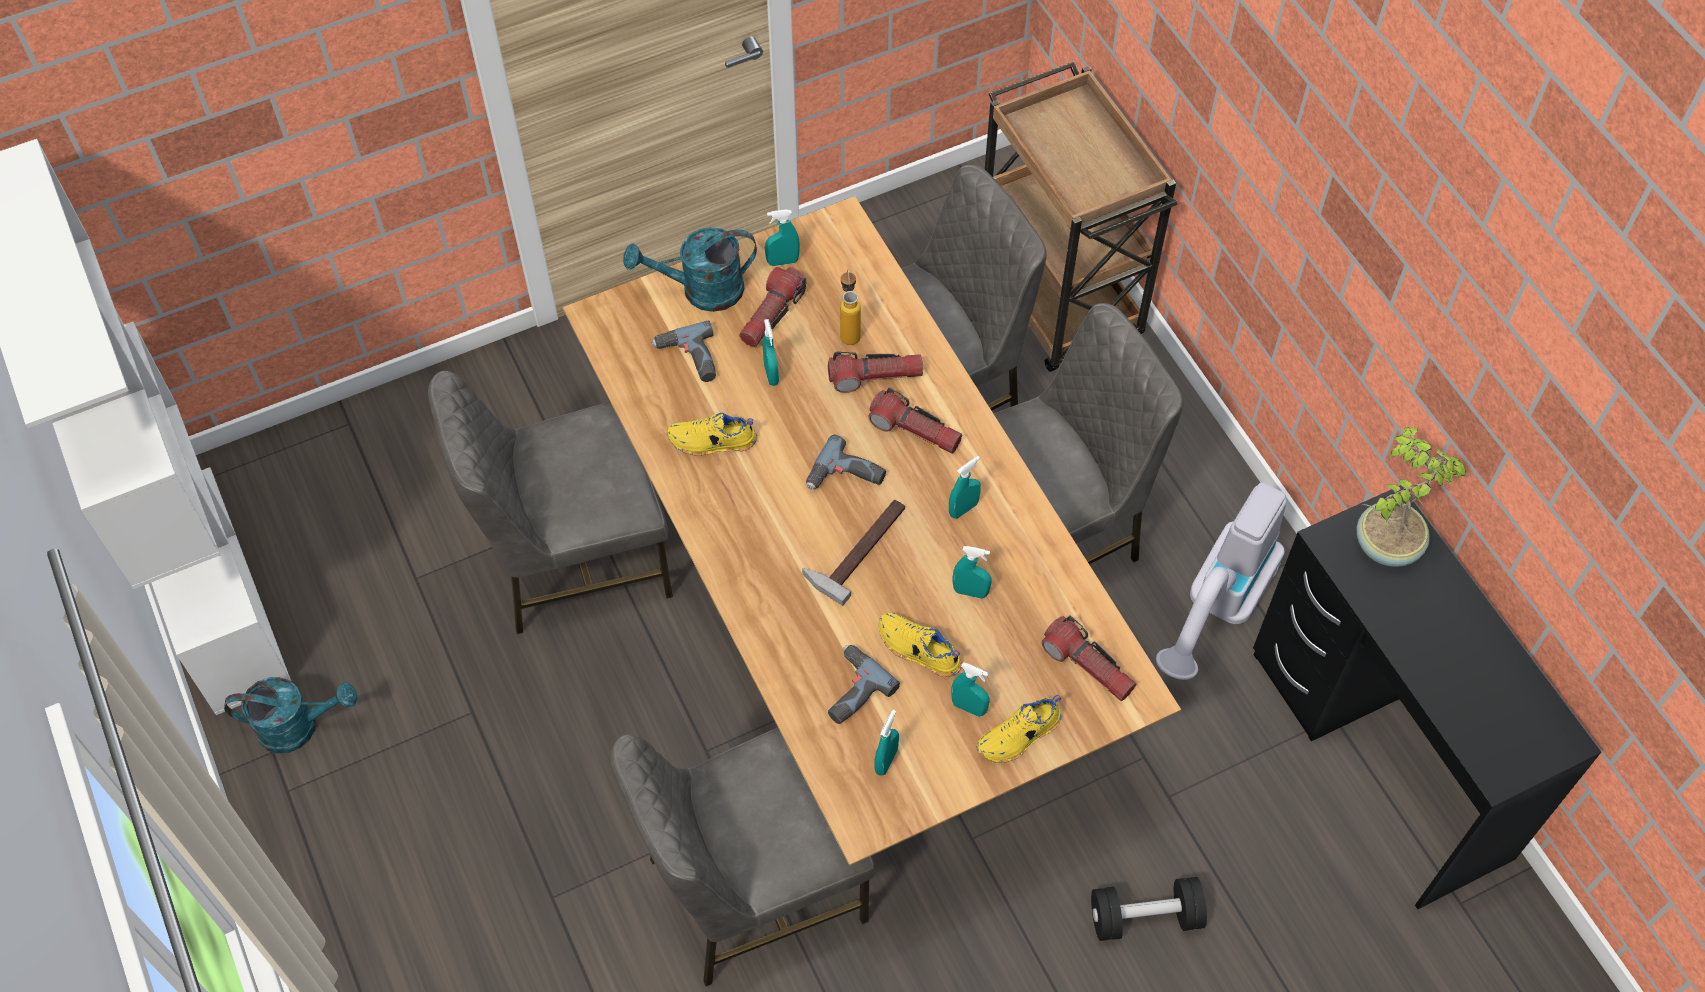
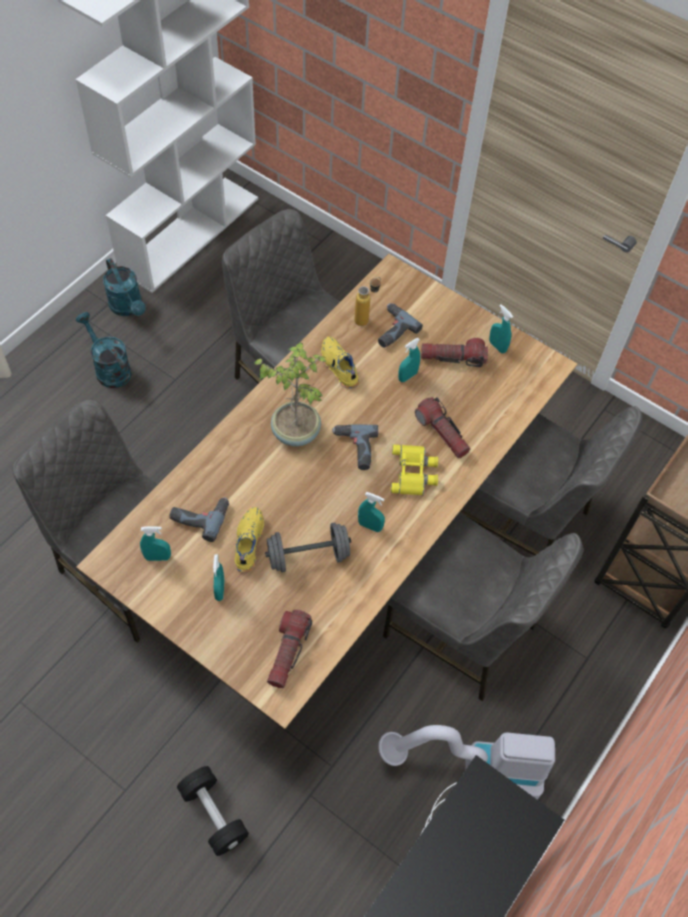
camera: 60 degrees right, 0 degrees up
(701, 291) = (446, 314): turquoise watering can -> turquoise watering can (109, 368)
(849, 331) = (468, 404): bottle -> bottle (366, 318)
(858, 546) = (307, 477): hammer -> none
(915, 430) = (414, 473): flashlight -> yellow binoculars
(970, 592) = (308, 556): turquoise spray bottle -> grey dumbbell
(1019, 737) = (212, 630): yellow shoe -> none
(1385, 544) = (501, 826): potted plant -> potted plant (296, 431)

